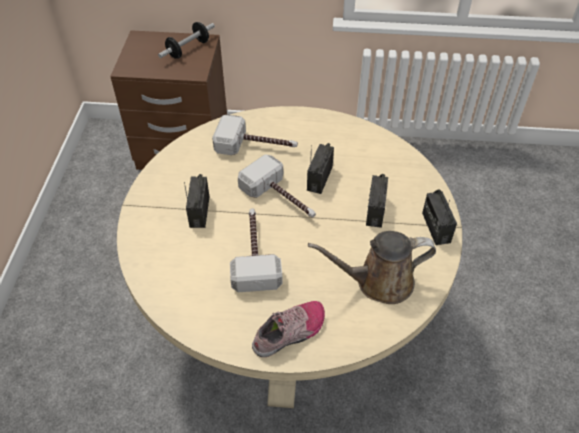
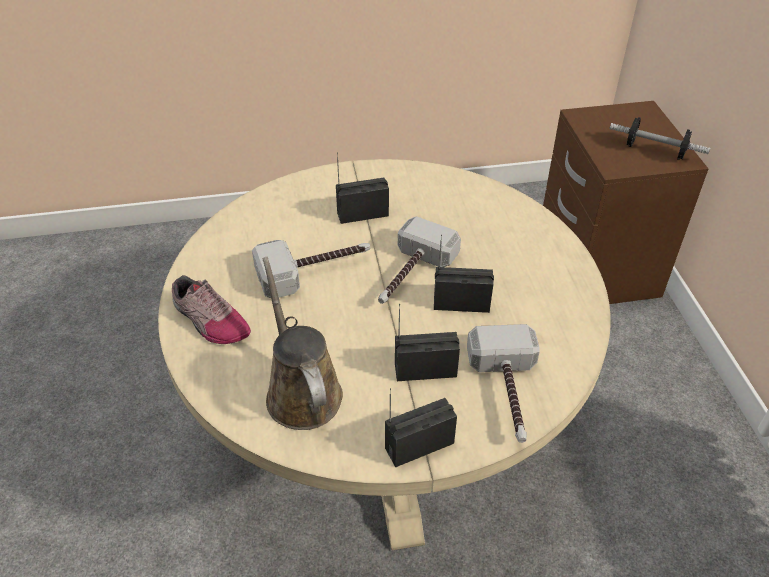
camera: 75 degrees right, 5 degrees down
(257, 146) = (491, 235): hammer -> hammer (508, 393)

